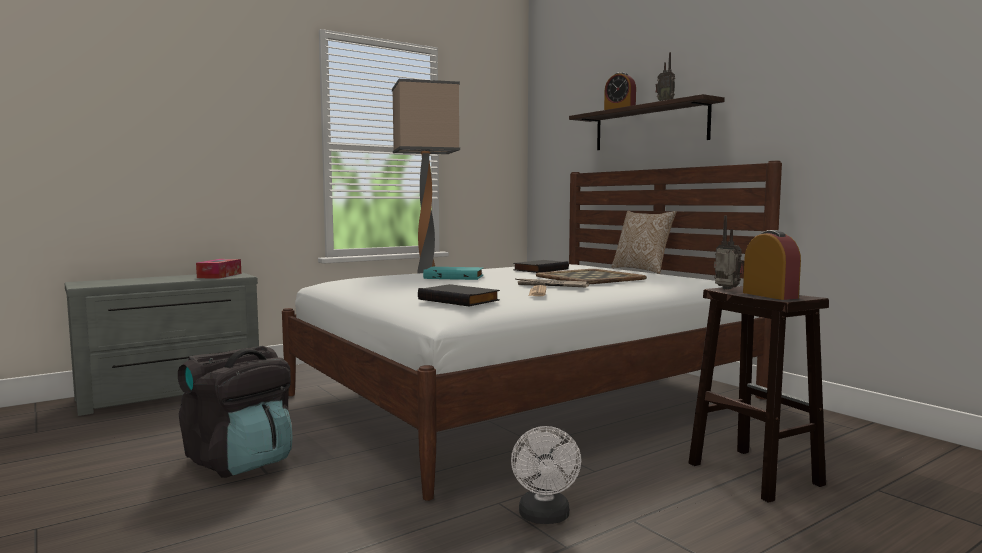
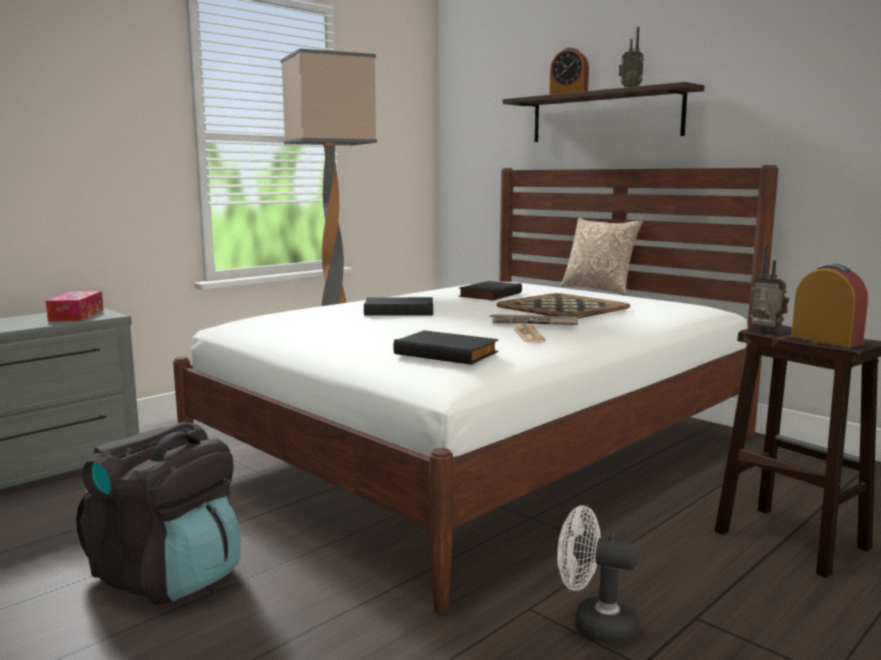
camera: 10 degrees left, 5 degrees up
(454, 277) = (399, 311): turquoise book -> black book
(545, 518) = (594, 625): white fan -> white fan turned 120 degrees clockwise

